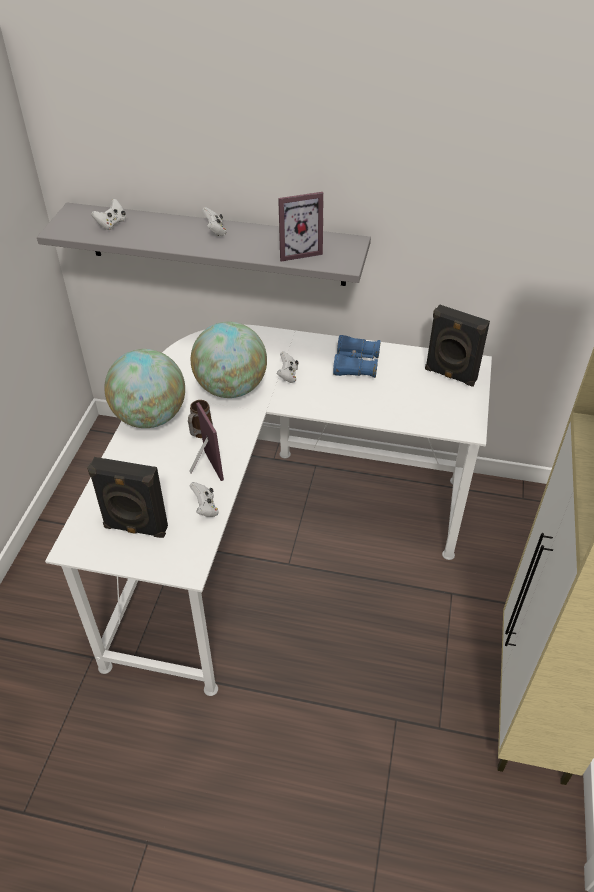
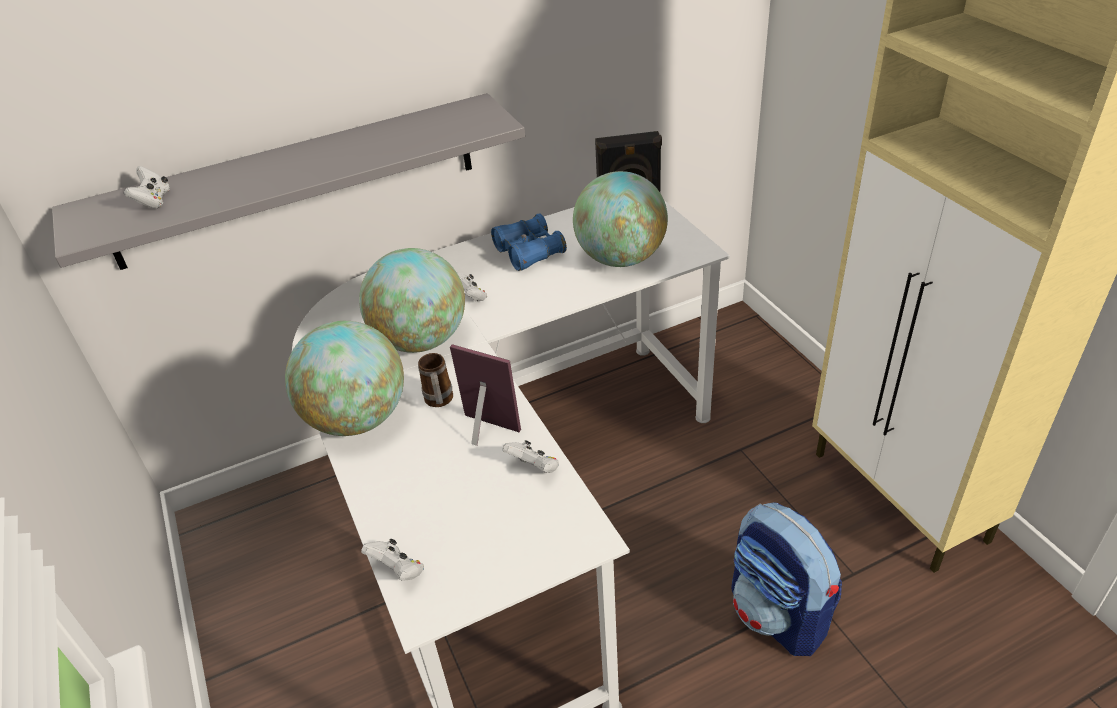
camera: 35 degrees left, 5 degrees down
(135, 528) = (478, 540): black speaker -> none
(215, 231) = (305, 155): white game controller -> white game controller (398, 570)
(298, 251) = (429, 134): picture frame -> none
(361, 714) = (779, 614): none -> backpack
(408, 403) = (621, 258): none -> globe

